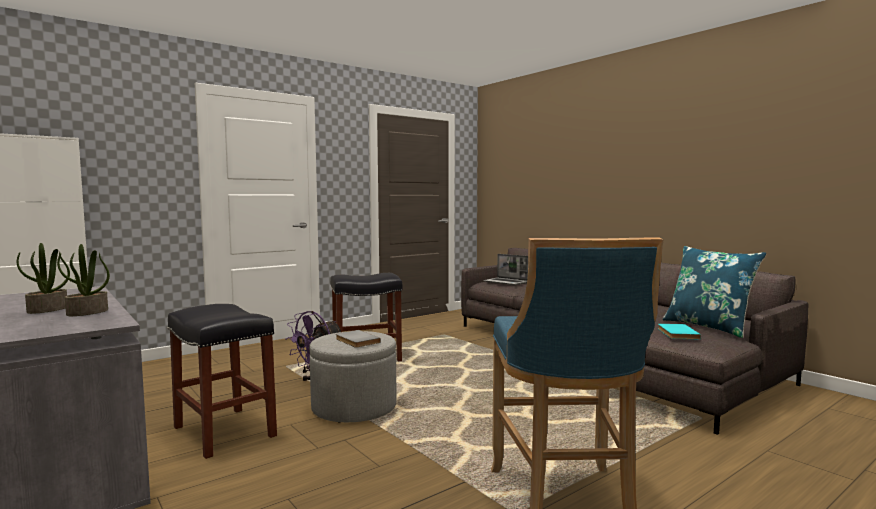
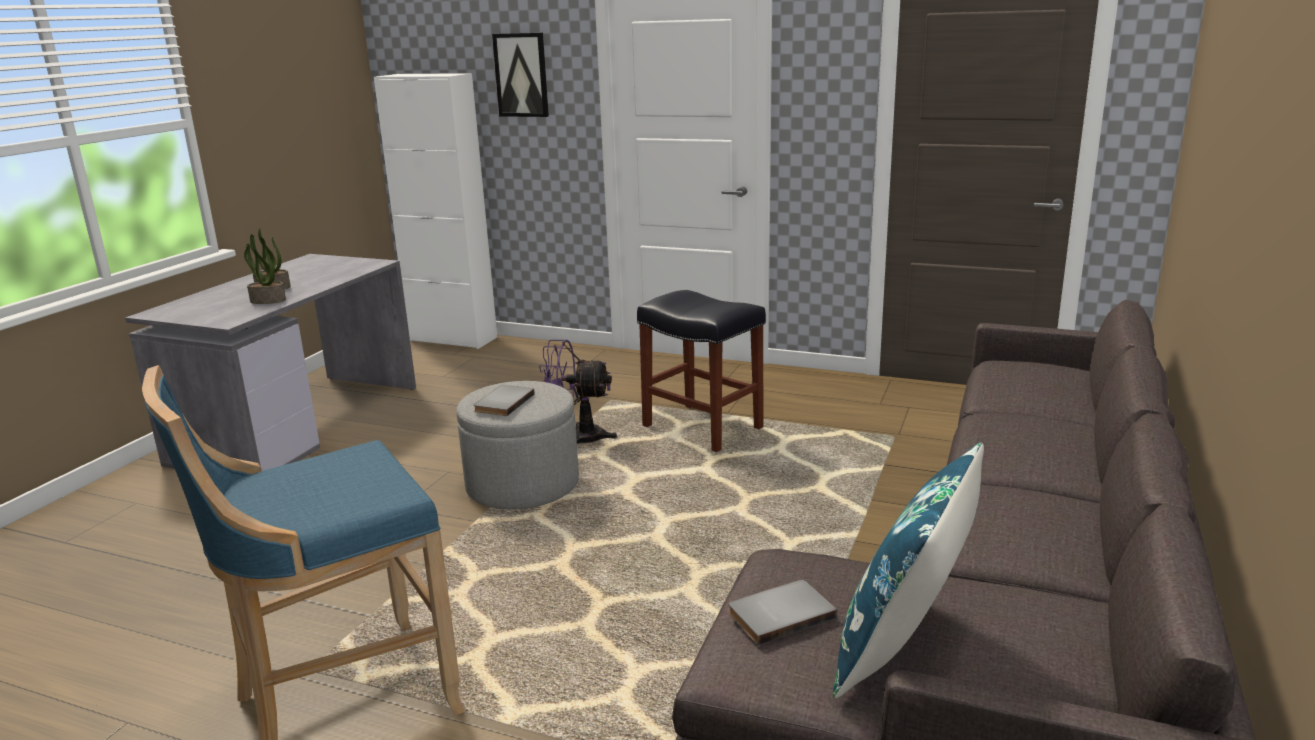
camera: 60 degrees right, 15 degrees up
(126, 146) = (521, 75): none -> picture
(225, 432) = (407, 451): black stool -> none
(506, 282) = (1026, 378): laptop -> none
(676, 333) = (779, 613): turquoise book -> grey book

